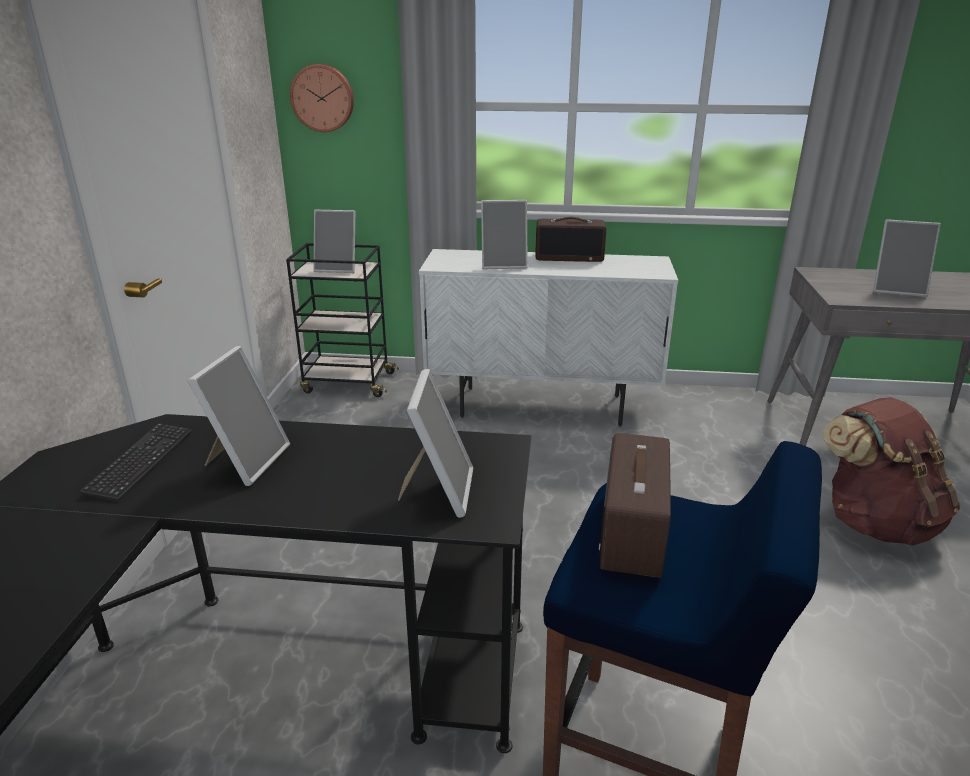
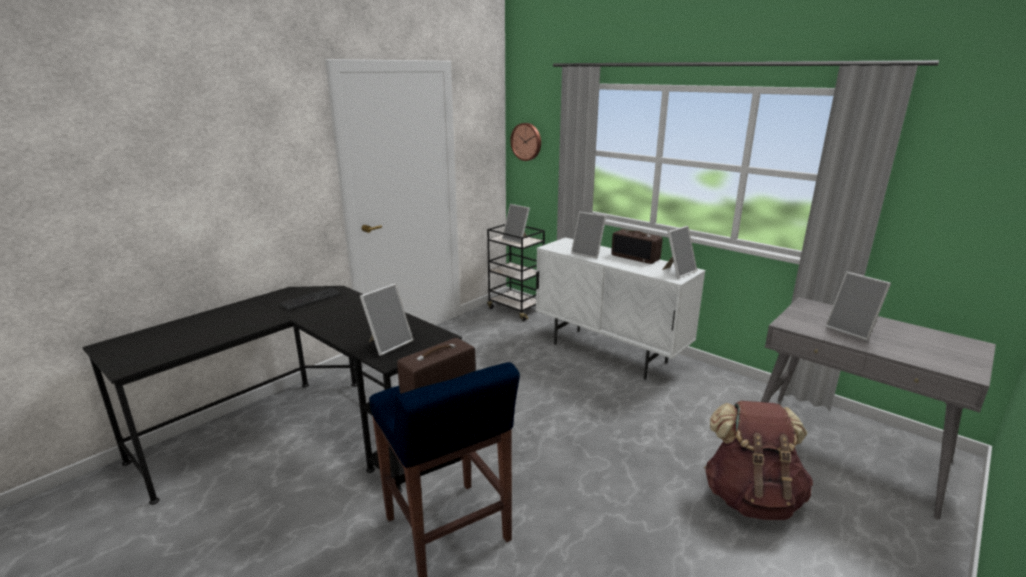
camera: 35 degrees right, 5 degrees down
(246, 461) = (342, 310): picture frame -> picture frame (678, 272)

